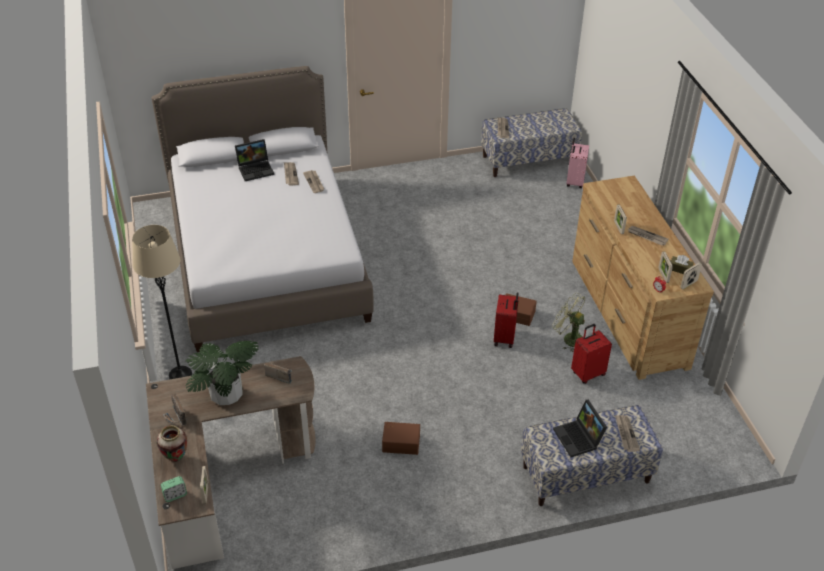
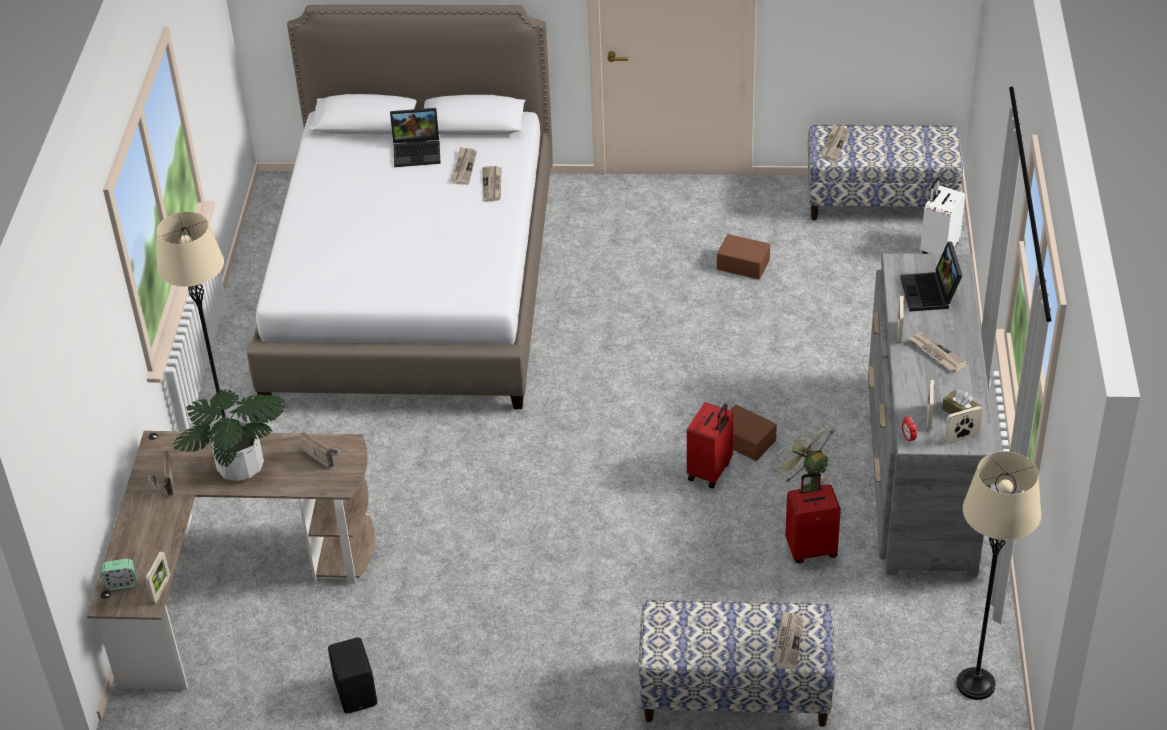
camera: 20 degrees right, 0 degrees up
(176, 458) = (142, 536): vase -> none
(343, 531) = (357, 691): none -> black speaker
(401, 442) = (489, 590): brown storage box -> brown storage box (743, 263)
(574, 182) = (938, 249): pink suitcase -> white suitcase
(579, 438) = (715, 633): laptop -> laptop (931, 293)
(627, 312) = (920, 470): brown dresser -> grey dresser
(723, 435) = (975, 684): none -> beige floor lamp

